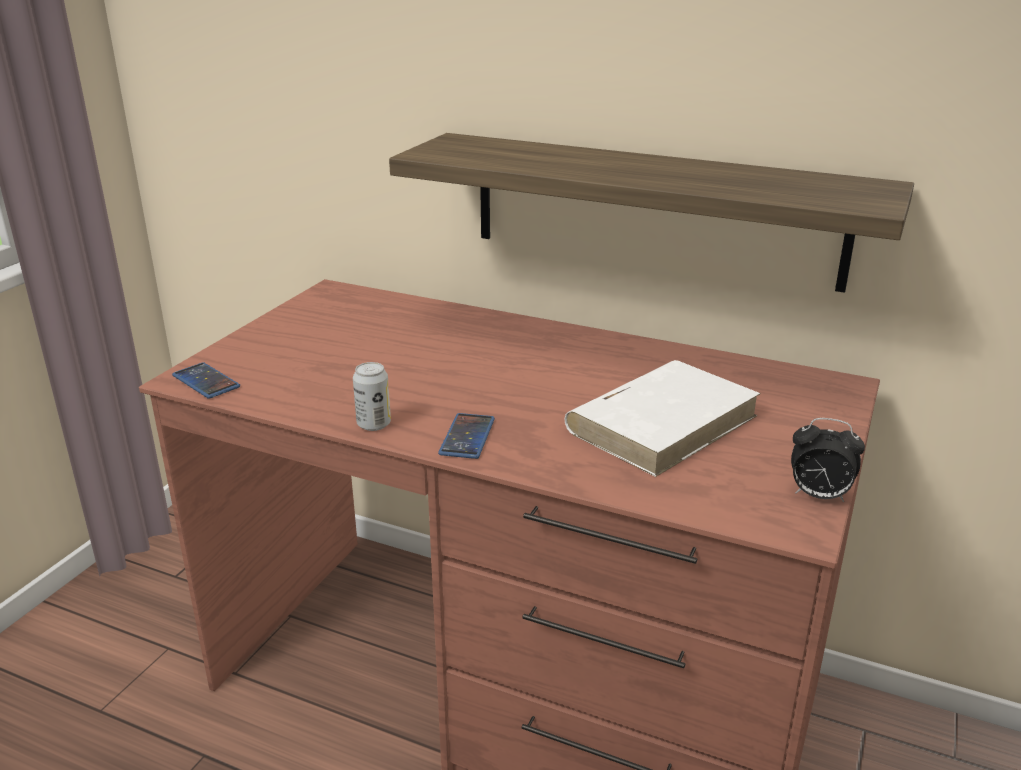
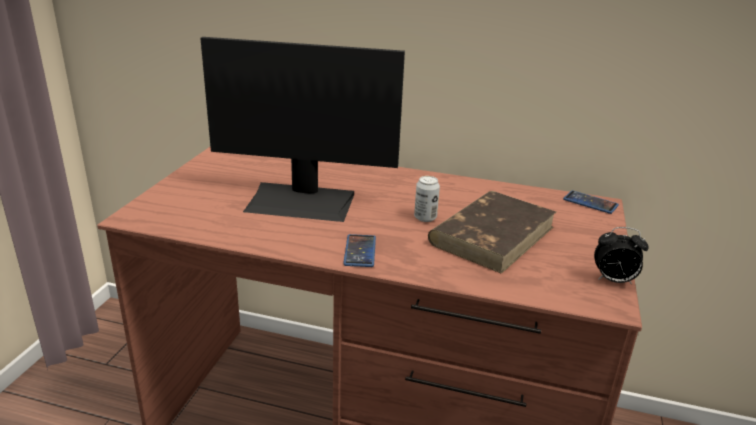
camera: 10 degrees left, 0 degrees up
(206, 381) = (150, 218): phone -> phone (590, 202)
(374, 424) = (288, 245): can -> can (425, 218)
(410, 366) = (301, 201): none -> monitor
(654, 210) = (467, 86): shelf -> none
(663, 422) = (493, 234): white book -> brown book

